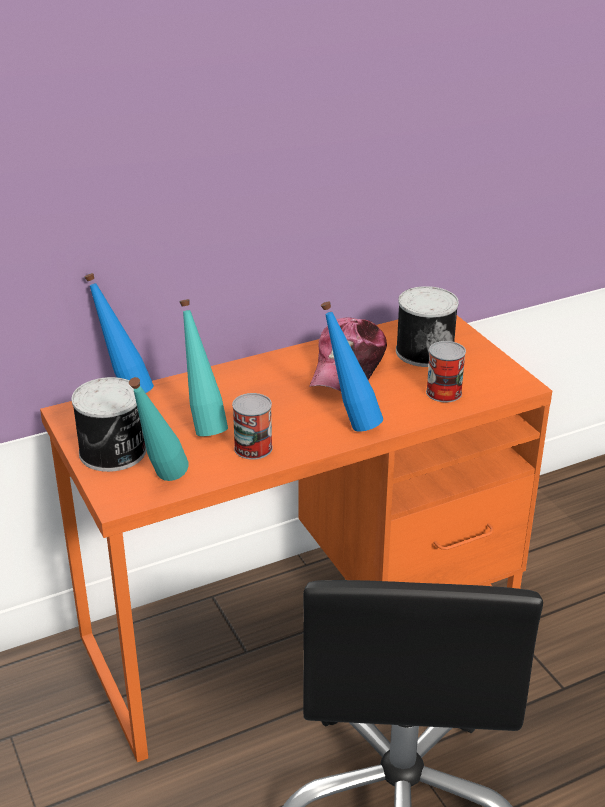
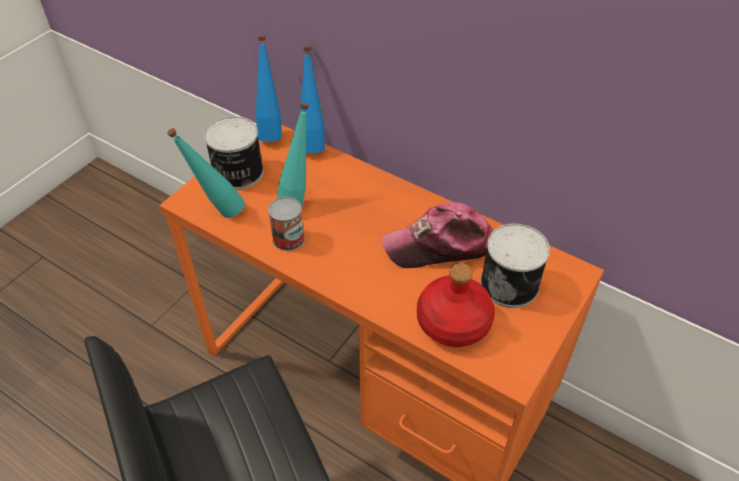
camera: 60 degrees right, 15 degrees up
(350, 423) = (360, 280): blue bottle -> blue bottle (271, 131)
(443, 392) = (453, 323): can -> red bottle

